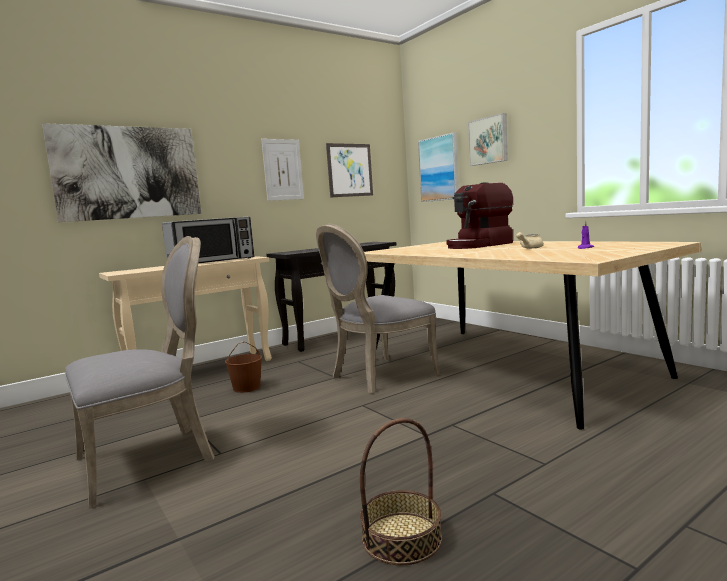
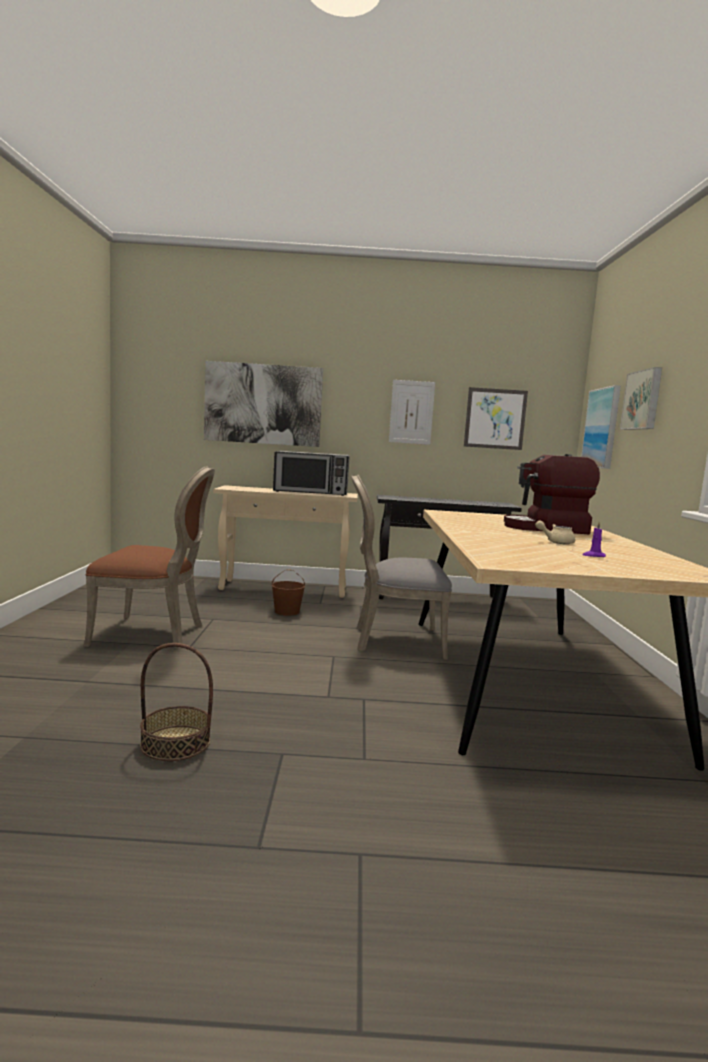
camera: 35 degrees right, 0 degrees up
(151, 459) = (153, 634): grey chair -> brown chair

